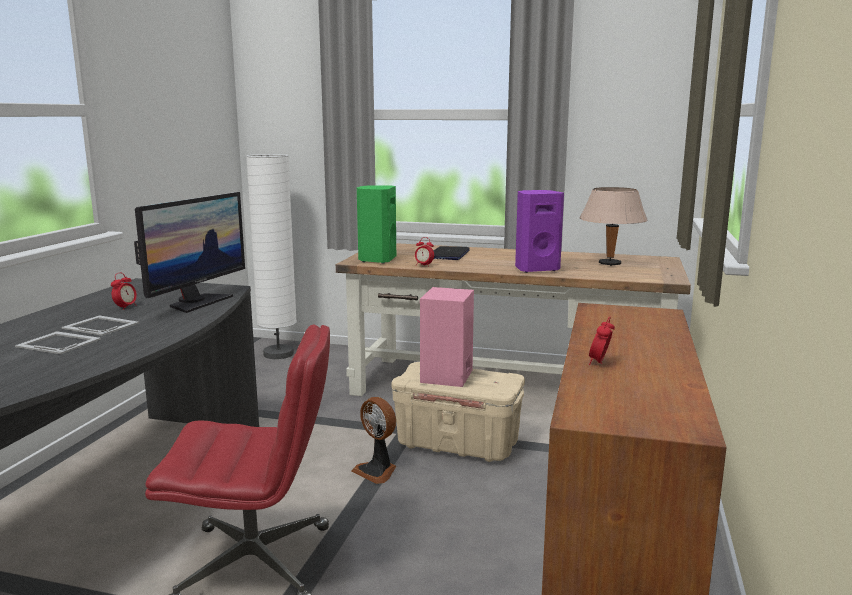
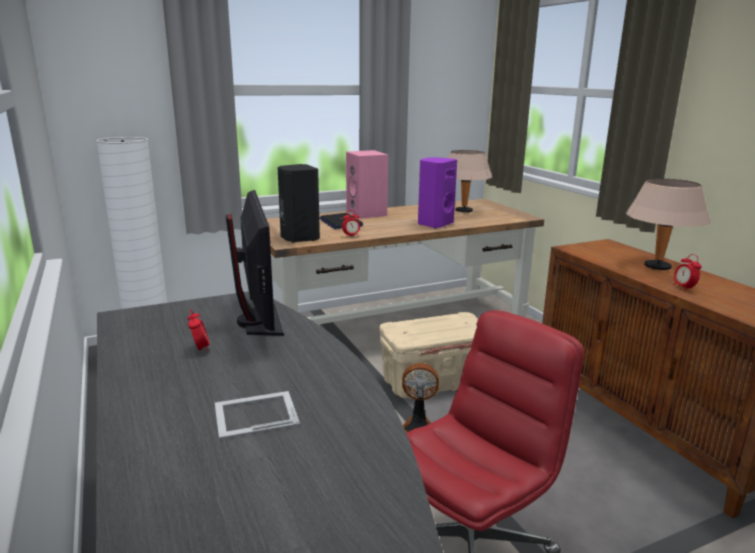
camera: 40 degrees left, 5 degrees up
(100, 325) = (238, 378): picture frame -> none
(376, 260) = (299, 238): green speaker -> black speaker
(447, 376) = (430, 329): pink speaker -> pink speaker (367, 213)
(642, 342) = (657, 267): none -> beige table lamp

